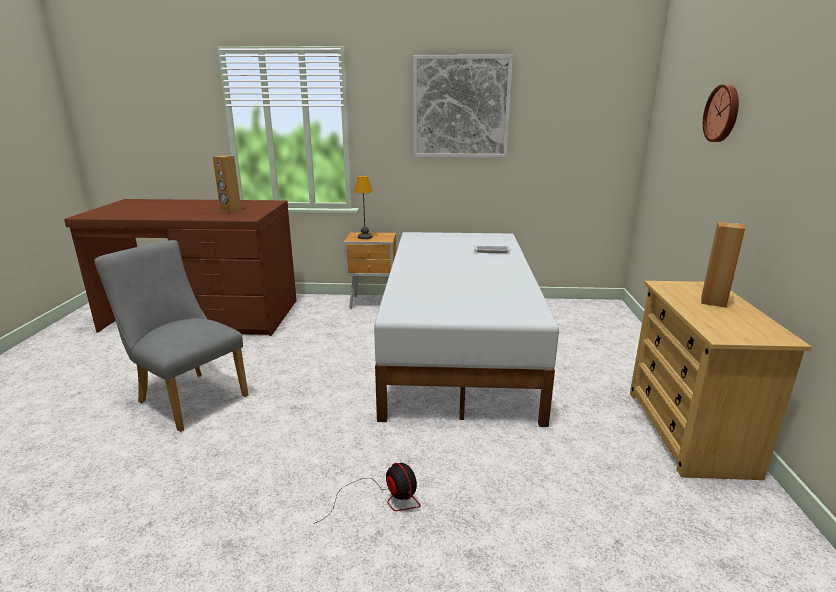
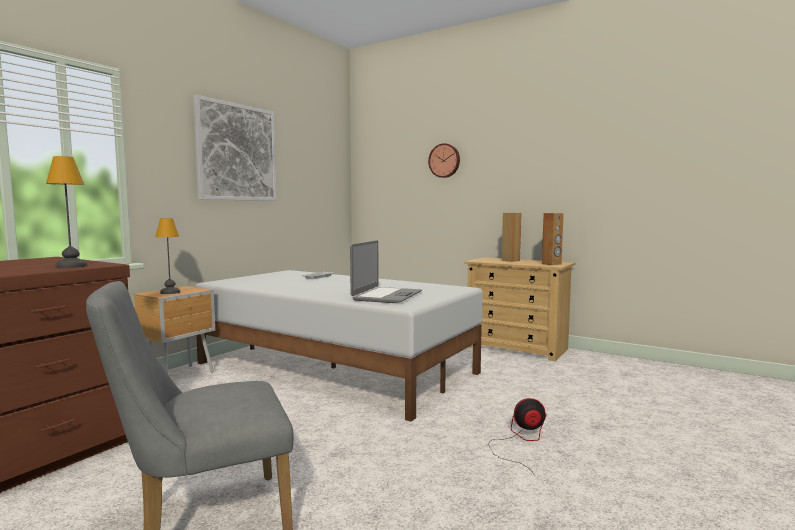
camera: 60 degrees left, 15 degrees down
(230, 211) = (29, 266): brown speaker -> brown speaker (551, 264)
(236, 216) = (72, 266): none -> table lamp
(433, 297) = (386, 296): none -> laptop

